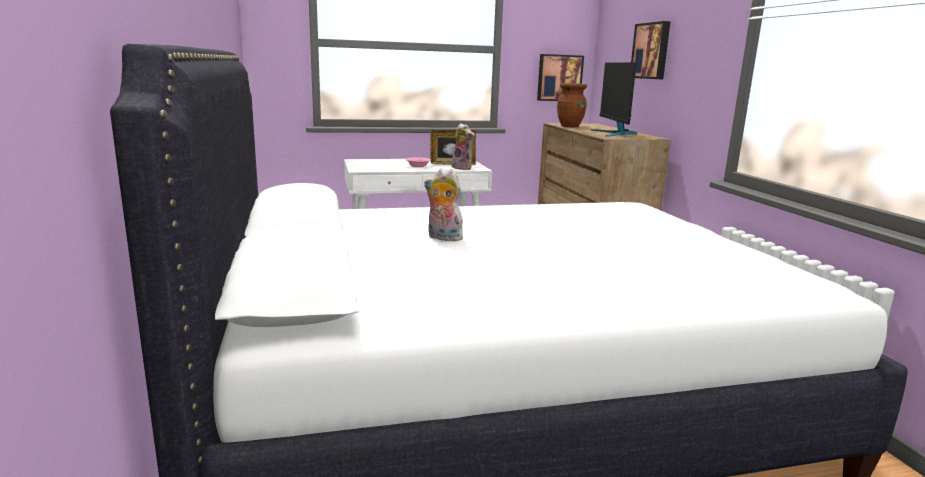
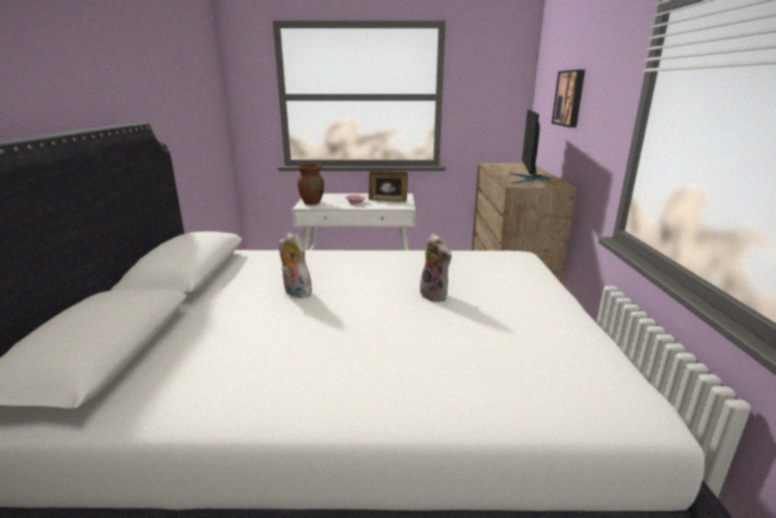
camera: 15 degrees right, 5 degrees up
(463, 168) = (392, 205): plush toy -> plush toy (436, 295)
(559, 78) = (498, 120): picture -> none
(570, 126) = (496, 167): brown vase -> brown vase (312, 202)

